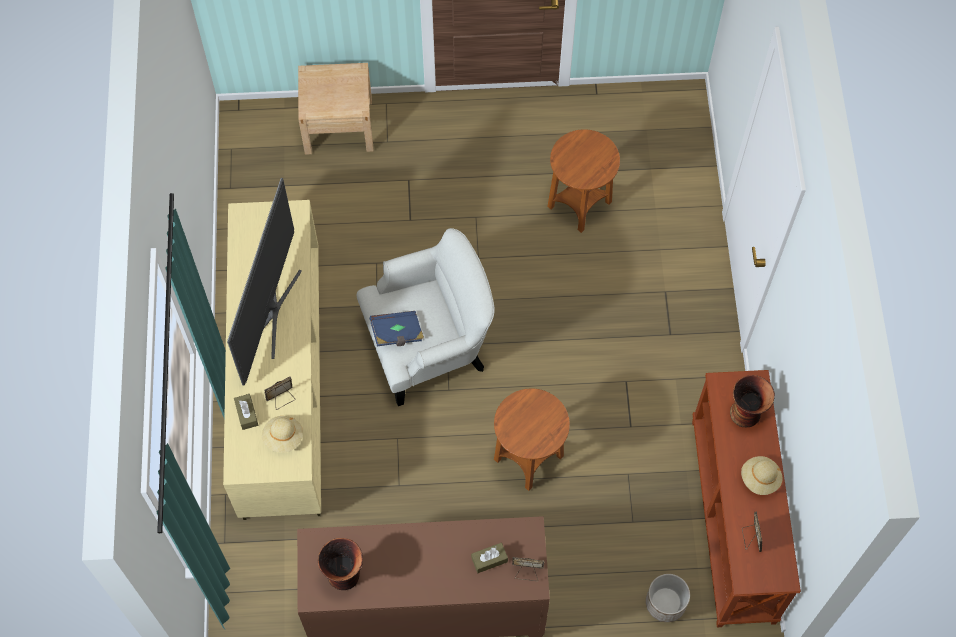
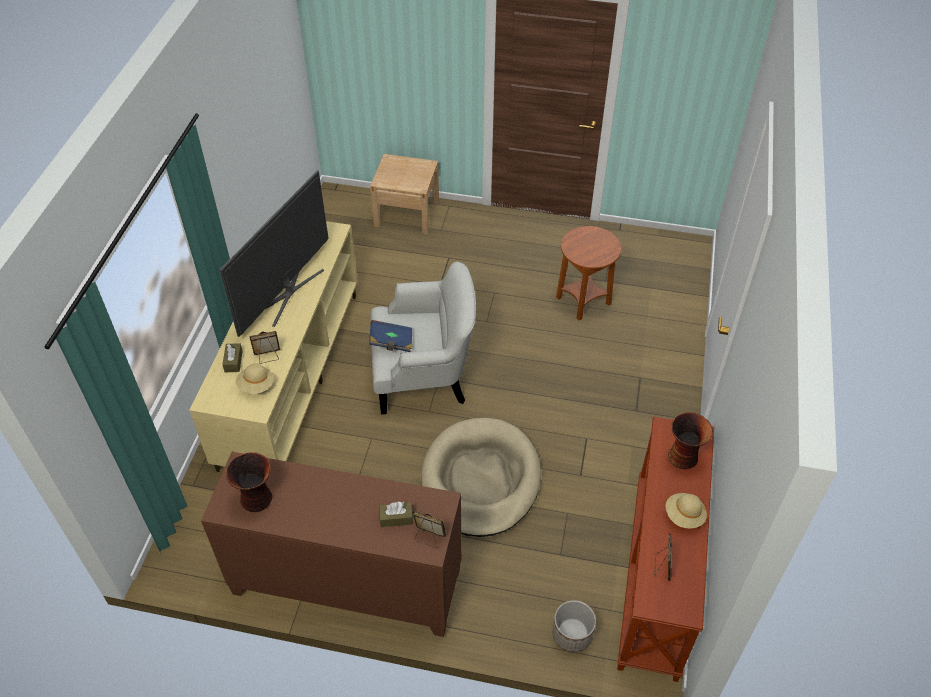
camera: 15 degrees right, 15 degrees down
(528, 458) = (480, 480): brown side table -> beige dog bed

